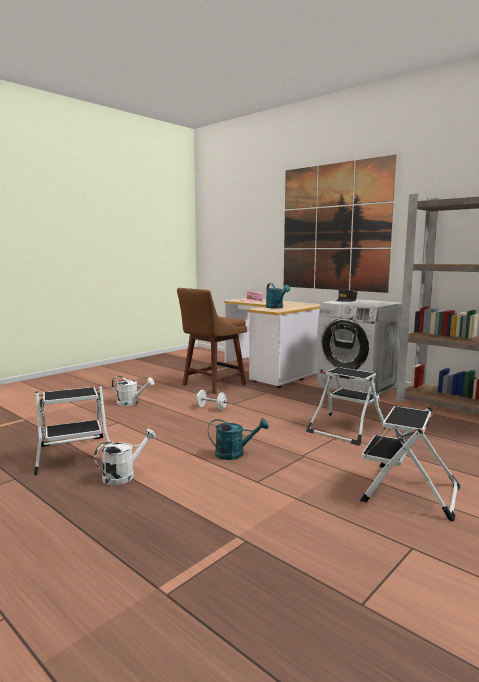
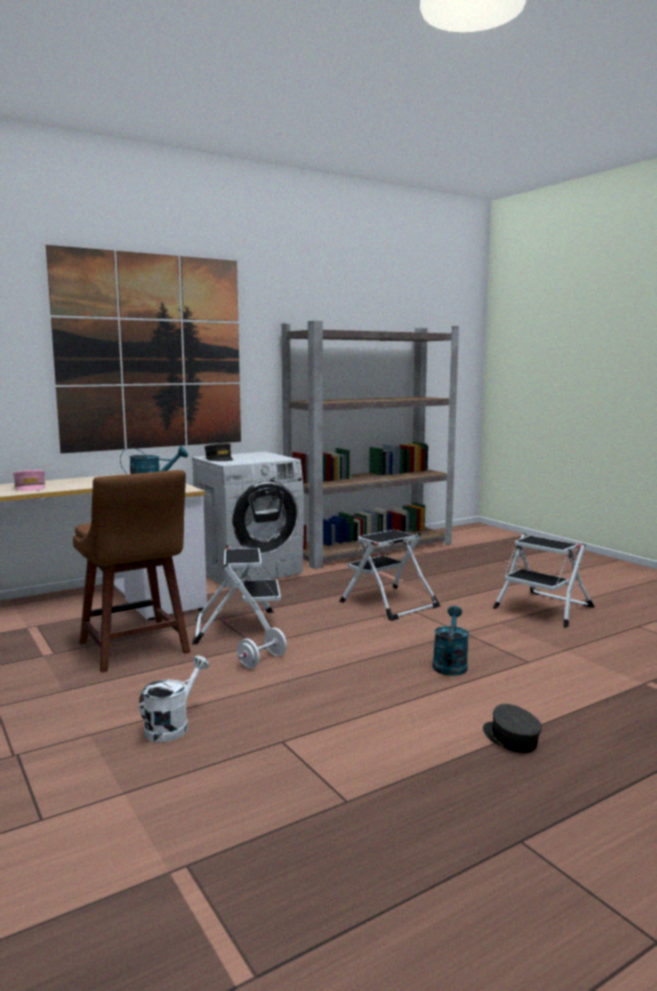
camera: 75 degrees left, 0 degrees up
(74, 454) = (425, 783): step ladder -> step ladder (237, 628)
(124, 475) = (510, 738): white watering can -> grey cap

